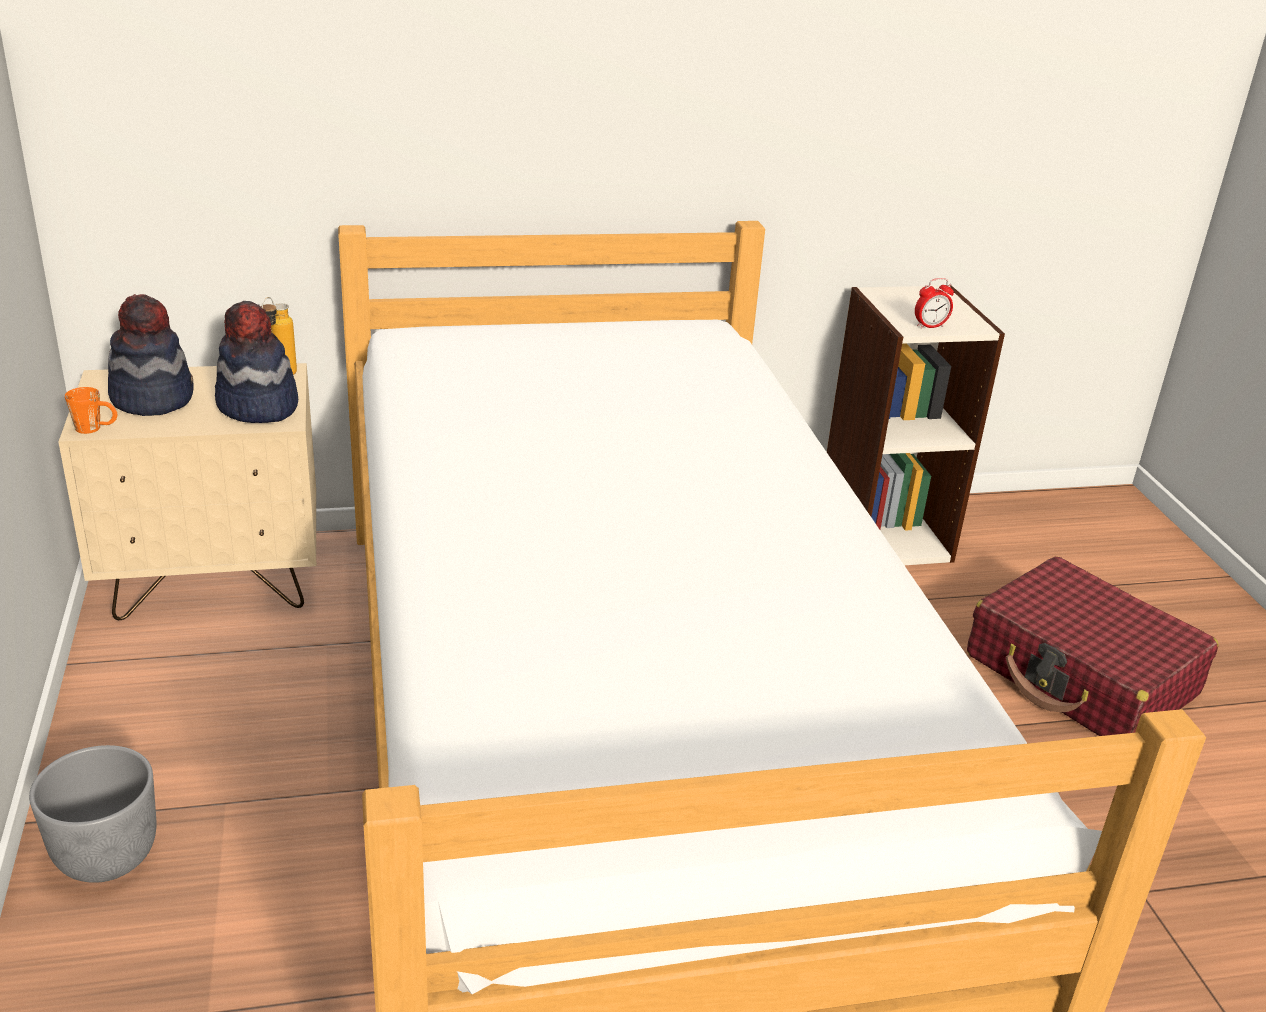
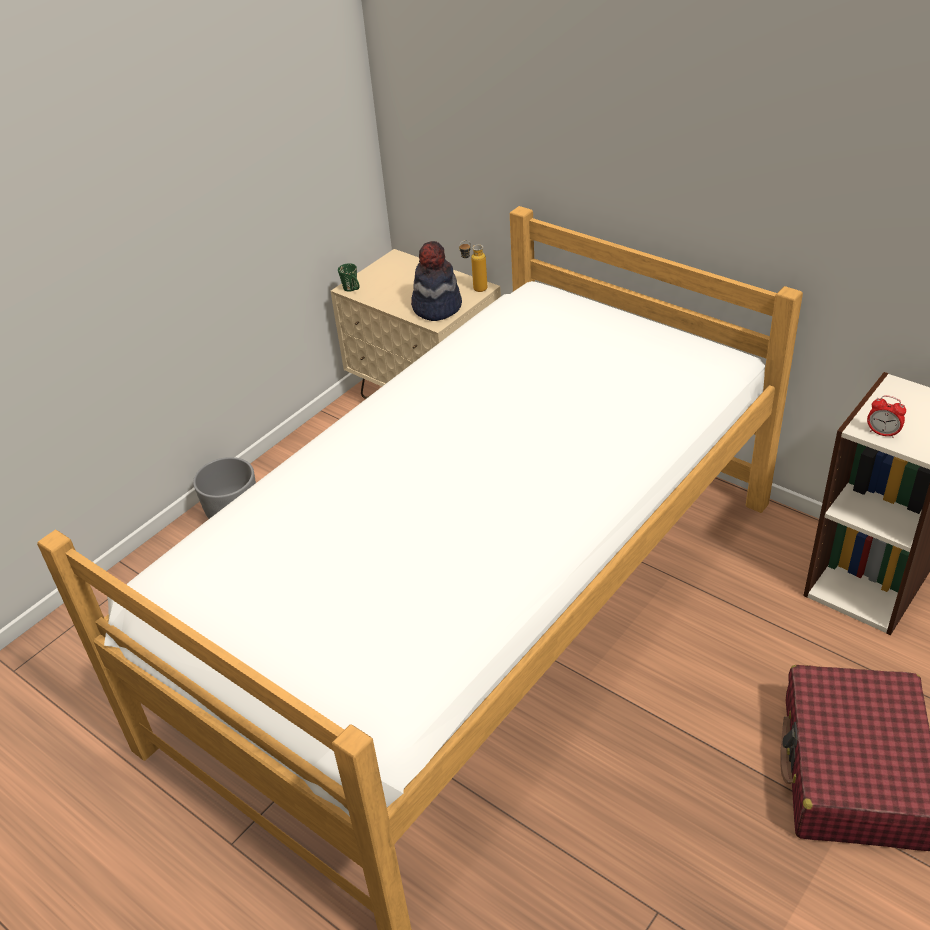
camera: 55 degrees right, 10 degrees up
(96, 429) = (353, 289): orange mug -> green mug
(153, 398) = (399, 280): hat -> none

